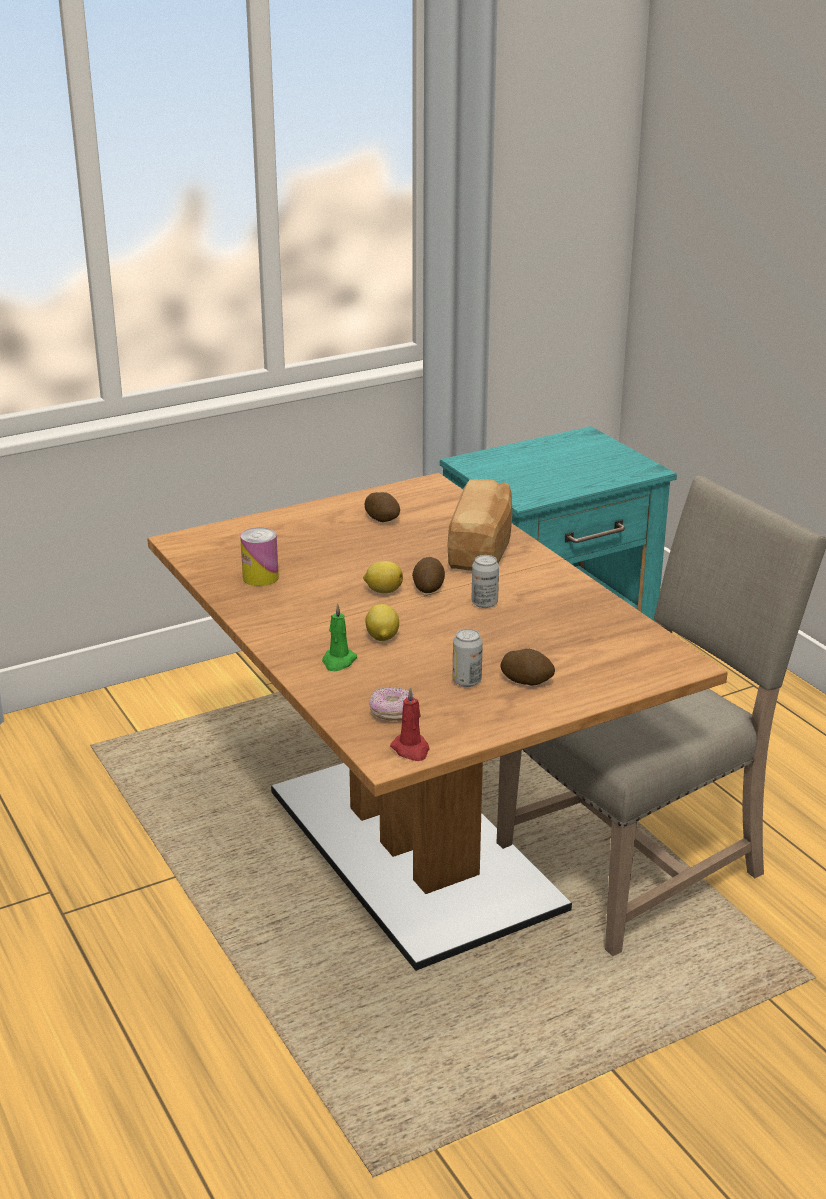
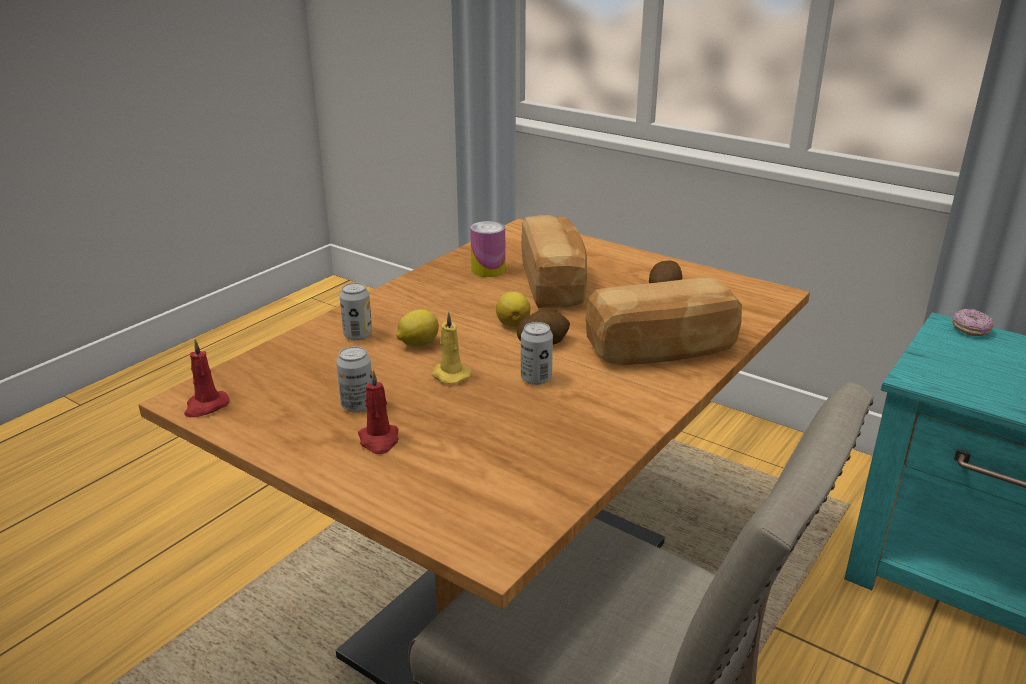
camera: 65 degrees right, 0 degrees up
(325, 557) = (554, 284): none -> bread
(338, 661) = (358, 335): green candle -> can
(392, 713) = (272, 381): donut -> donut (970, 330)
(448, 635) = (449, 375): none -> yellow candle
(527, 680) = (379, 440): potato -> red candle

